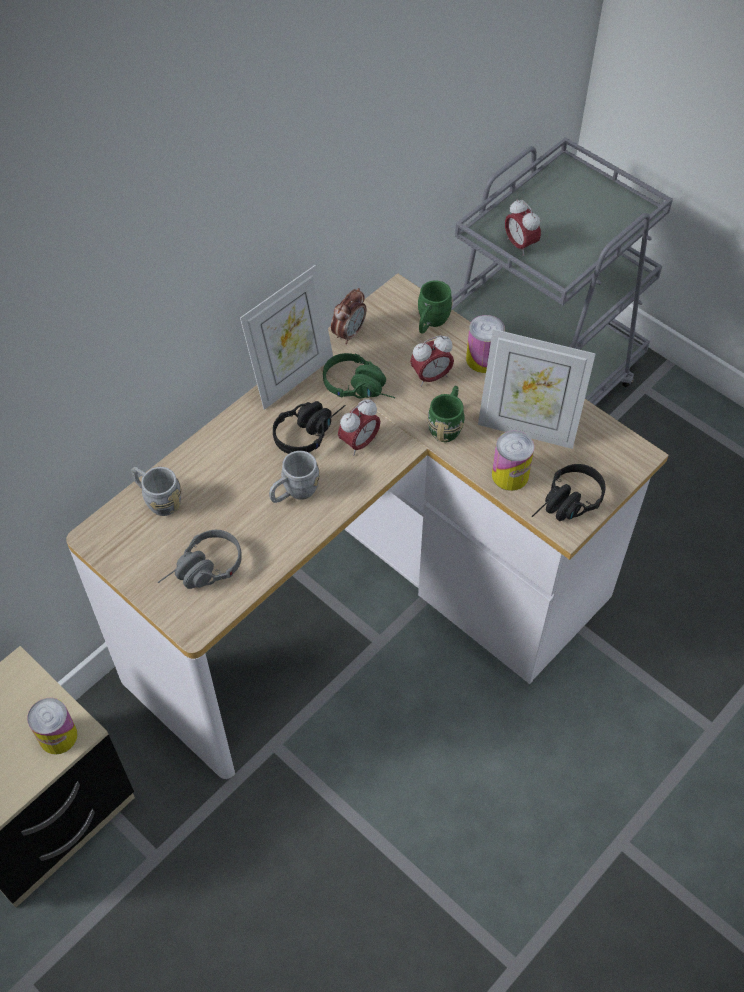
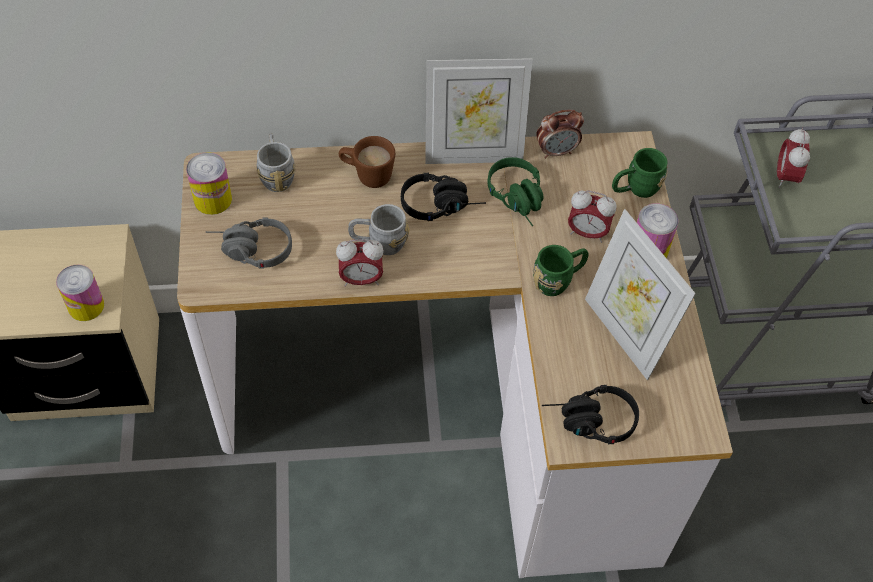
camera: 40 degrees right, 0 degrees up
(230, 449) = (367, 175): none -> brown mug
(359, 443) = (470, 242): alarm clock -> alarm clock (361, 279)
(510, 475) = (567, 360): can -> can (213, 199)

